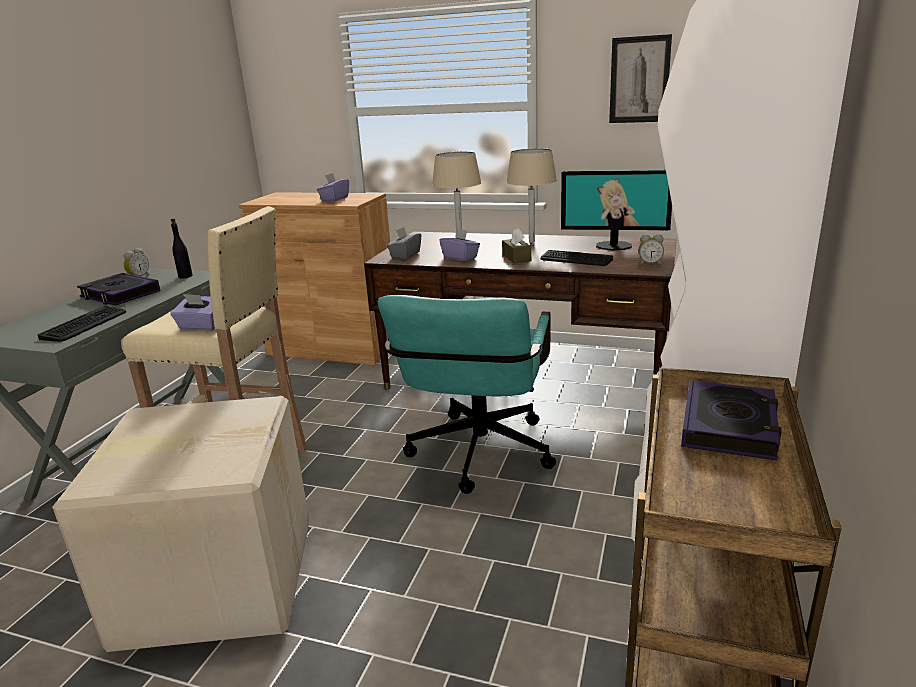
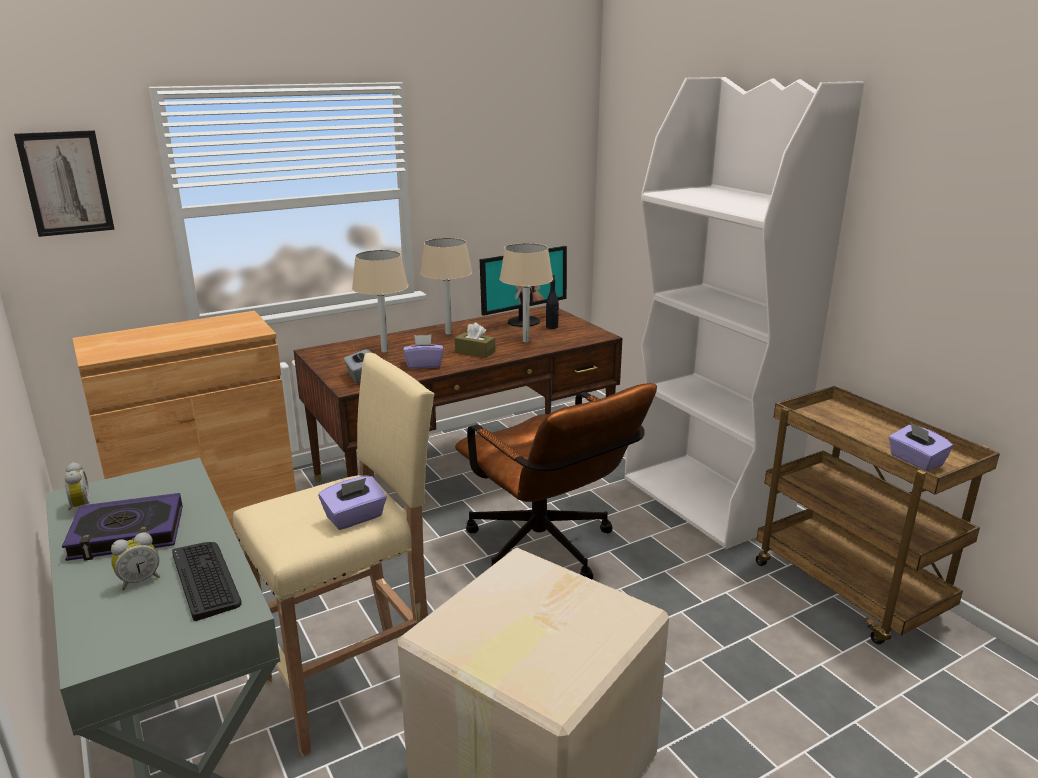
camera: 50 degrees left, 0 degrees up
(185, 276) = (156, 481): black bottle -> black bottle (552, 327)
(334, 199) = (212, 330): purple tissue box -> purple tissue box (915, 461)
(477, 458) = (548, 552): turquoise office chair -> brown office chair
(576, 259) = (526, 341): keyboard -> beige table lamp
(639, 80) = (499, 164): picture -> picture (66, 183)
(650, 264) = (586, 331): alarm clock -> alarm clock (139, 580)
(729, 426) = (851, 424): book -> none

